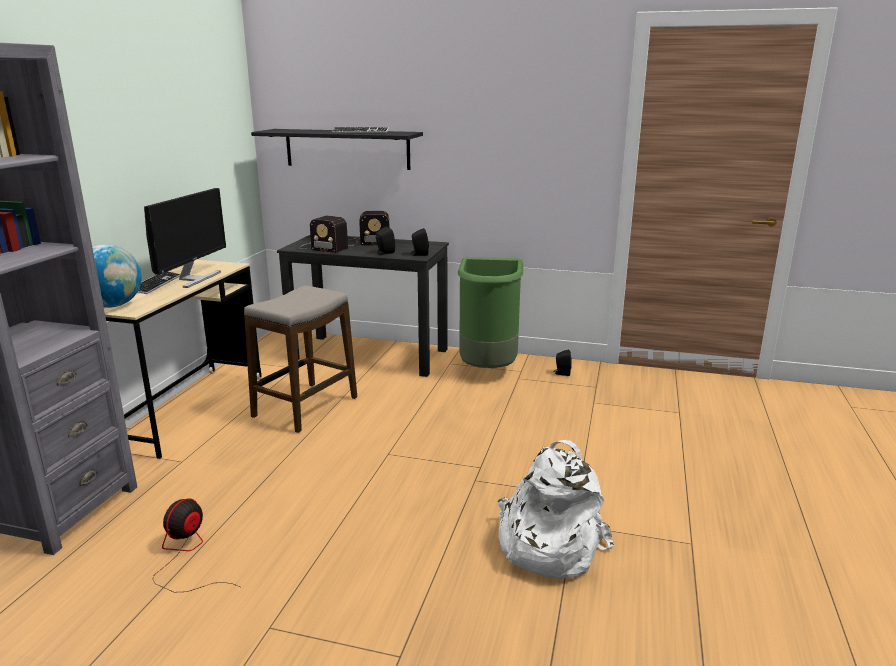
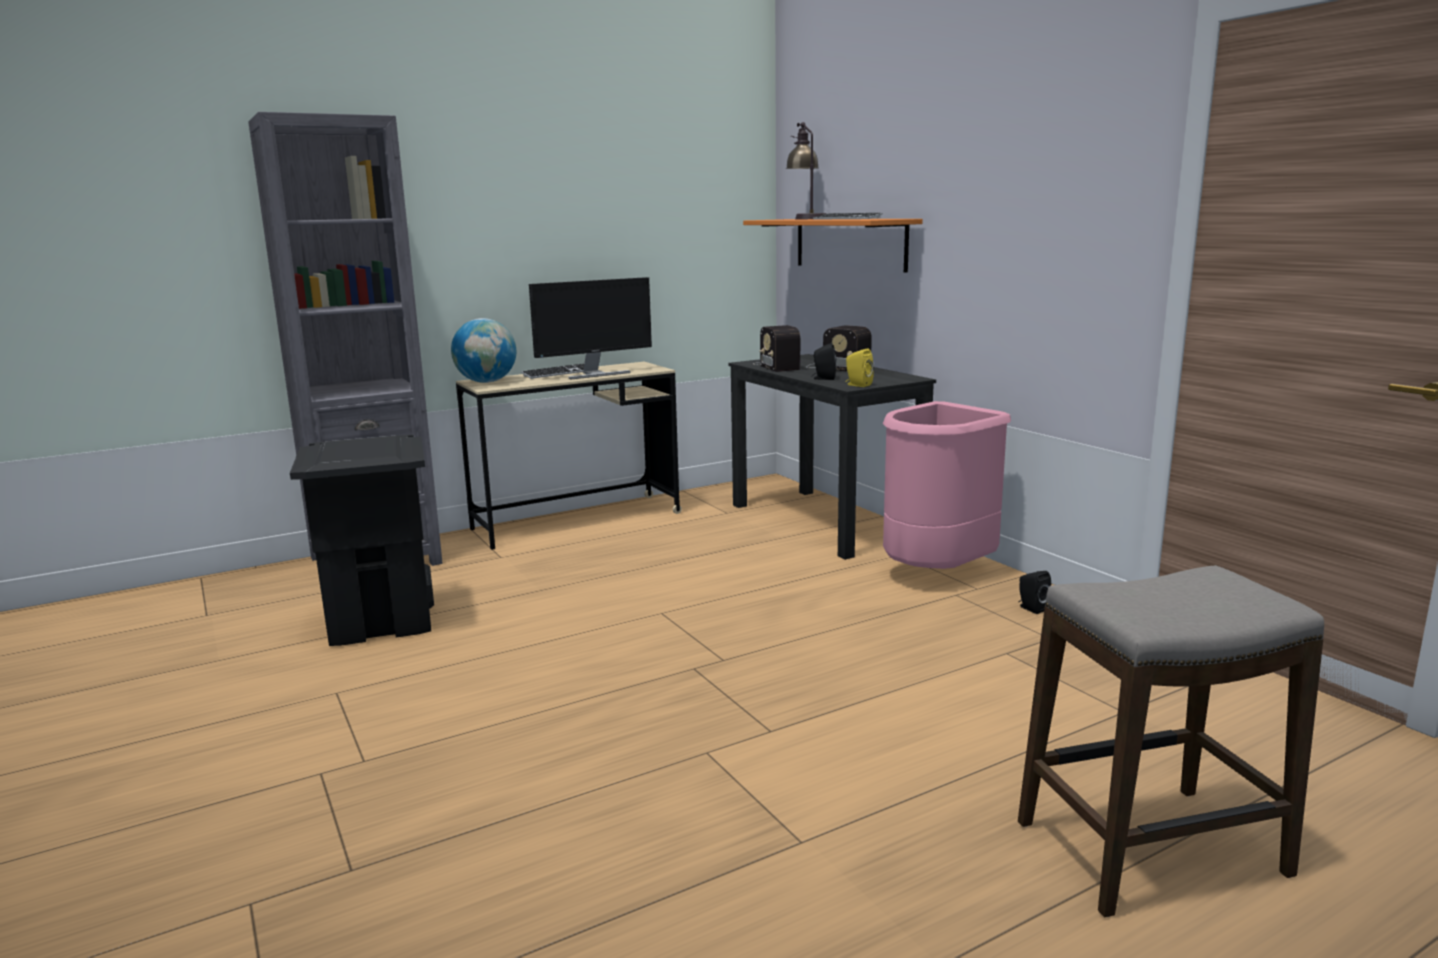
camera: 45 degrees right, 5 degrees down
(187, 555) = (383, 622): fan -> black trash can
(306, 407) = (670, 549): stool -> stool (1151, 850)
(307, 130) = (806, 219): none -> table lamp
(347, 149) = (849, 243): black shelf -> orange shelf
(419, 254) = (857, 385): black speaker -> yellow speaker
(488, 369) = (936, 574): green trash can -> pink trash can
(547, 544) = (642, 753): white backpack -> none

